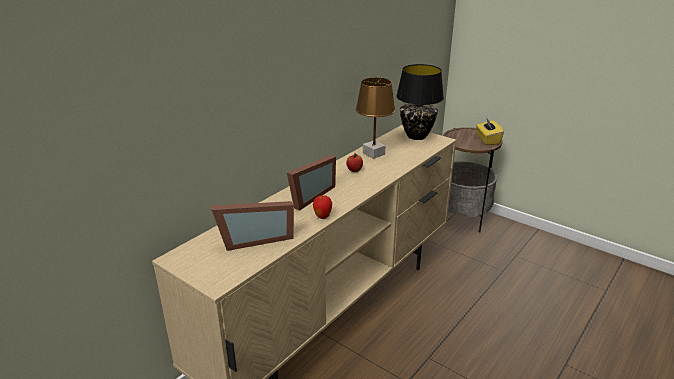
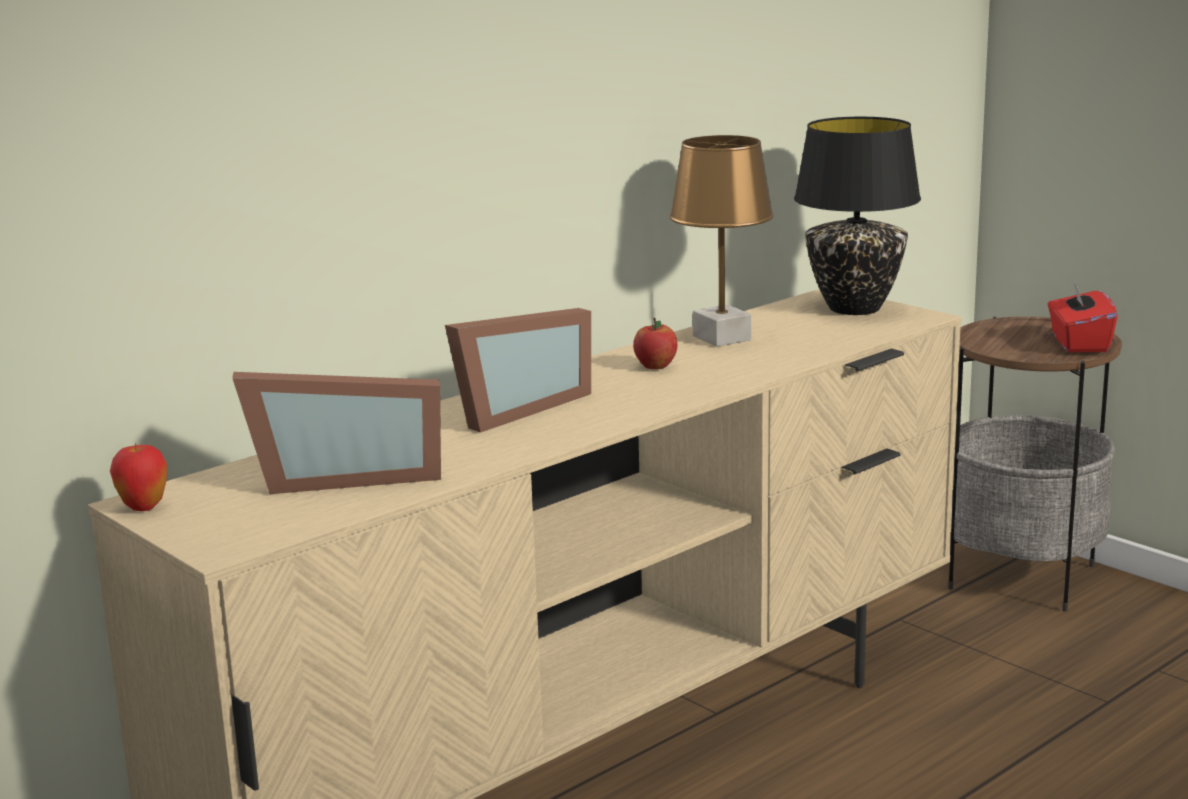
camera: 10 degrees right, 10 degrees down
(322, 217) = (532, 445): apple -> apple (143, 507)
(487, 140) = (1078, 343): yellow tissue box -> red tissue box

